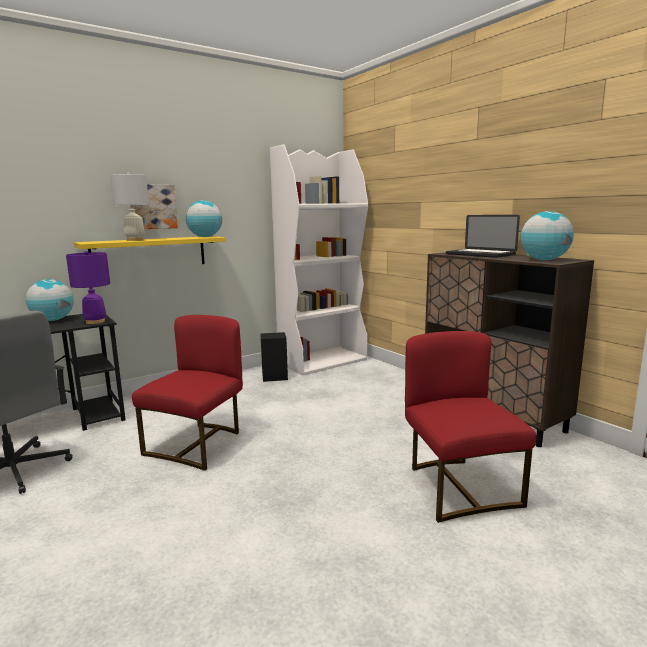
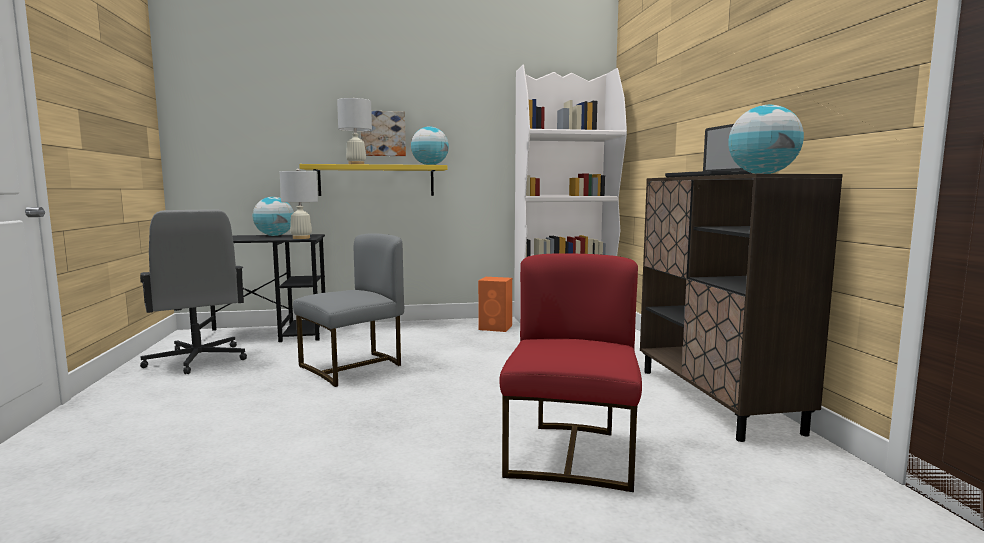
camera: 25 degrees right, 5 degrees down
(95, 322) = (301, 238): purple table lamp -> white table lamp
(197, 444) = (354, 367): red chair -> grey chair
(275, 377) = (496, 328): black speaker -> orange speaker

